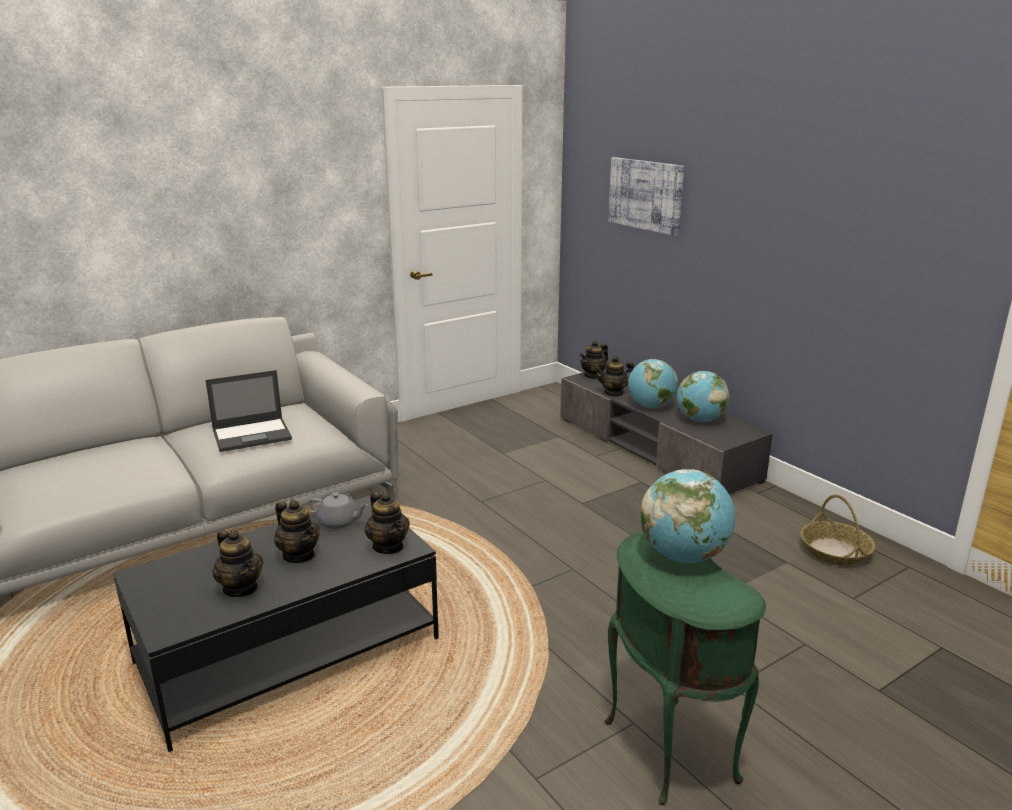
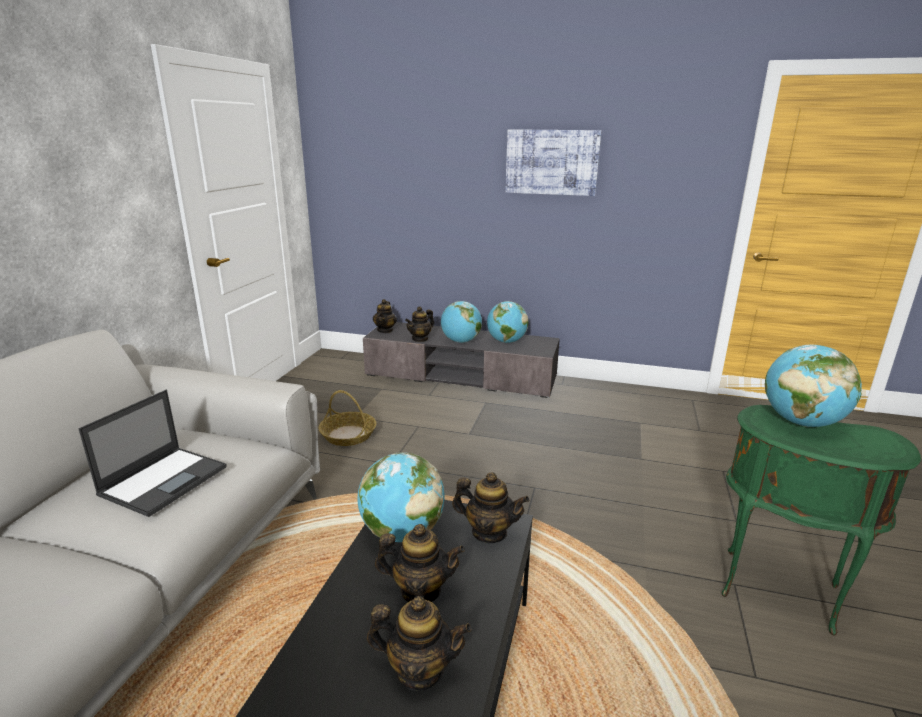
camera: 40 degrees left, 0 degrees up
(339, 522) = (402, 532): grey teapot -> globe
(645, 195) = (410, 165): picture -> picture (551, 162)
(835, 551) = (651, 405): basket -> basket (348, 435)

